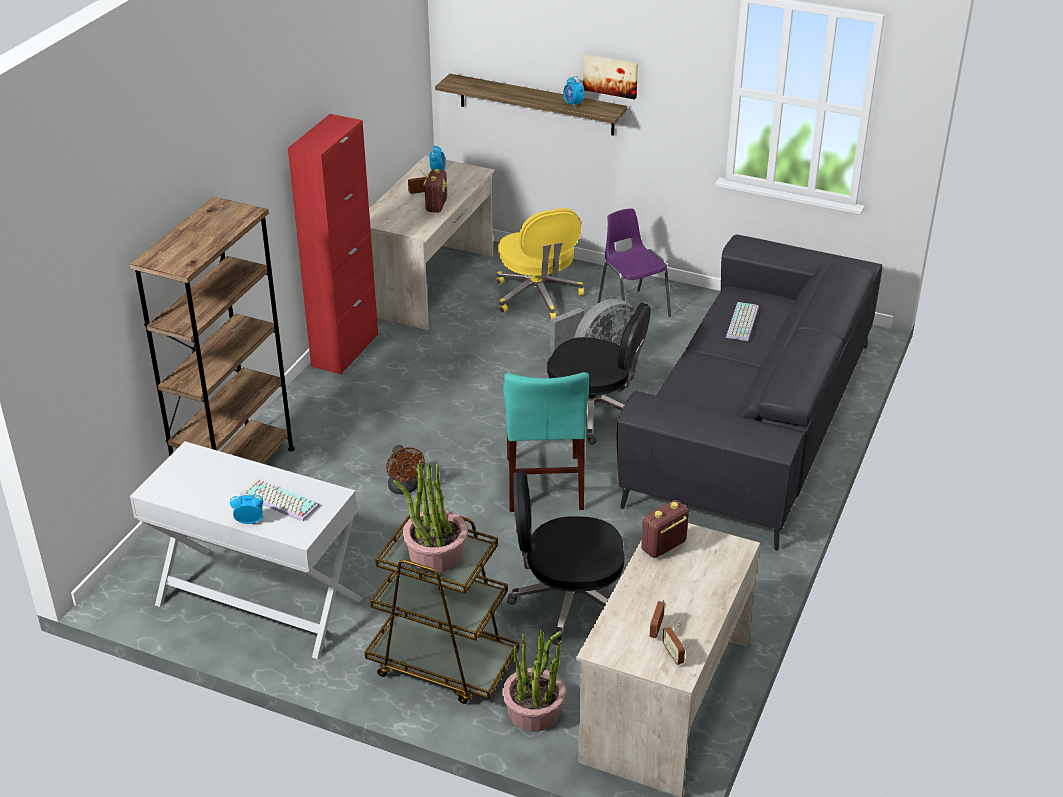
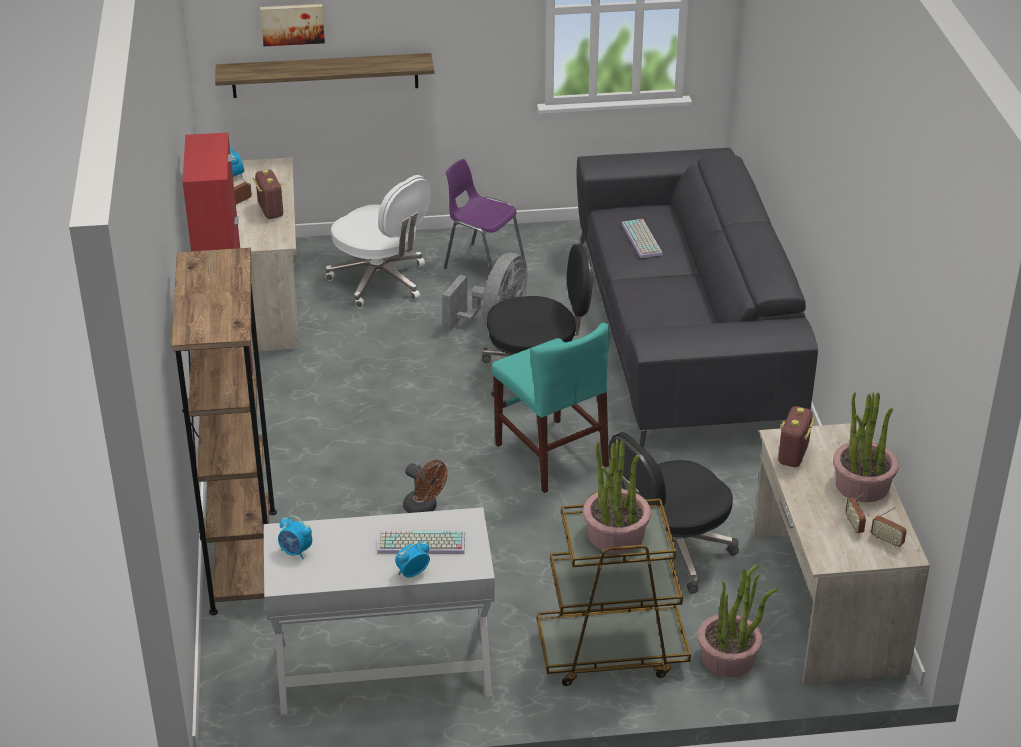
camera: 30 degrees left, 0 degrees up
(537, 297) = (381, 281): yellow office chair -> white office chair
(573, 104) = (377, 64): alarm clock -> alarm clock (296, 552)
(611, 75) = (410, 25): picture -> picture (292, 24)
(699, 597) = (862, 485): none -> potted plant

